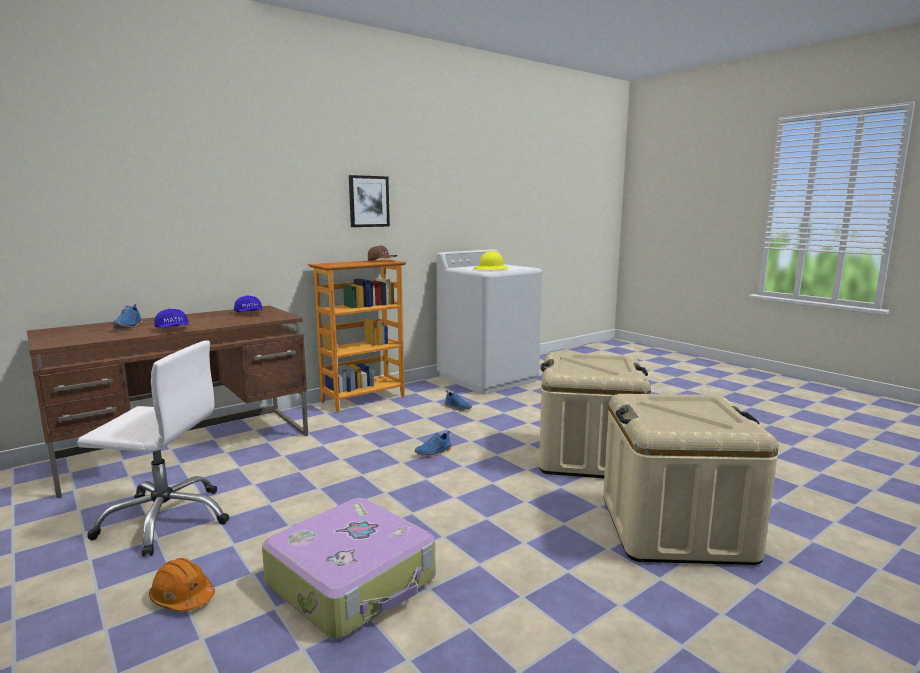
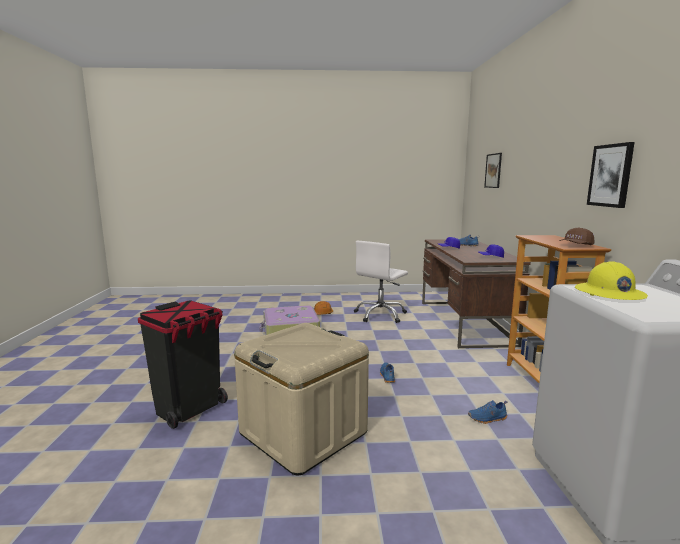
camera: 125 degrees right, 0 degrees up
(85, 188) = (493, 170): none -> picture
(675, 528) = (189, 409): beige storage box -> black trash can

